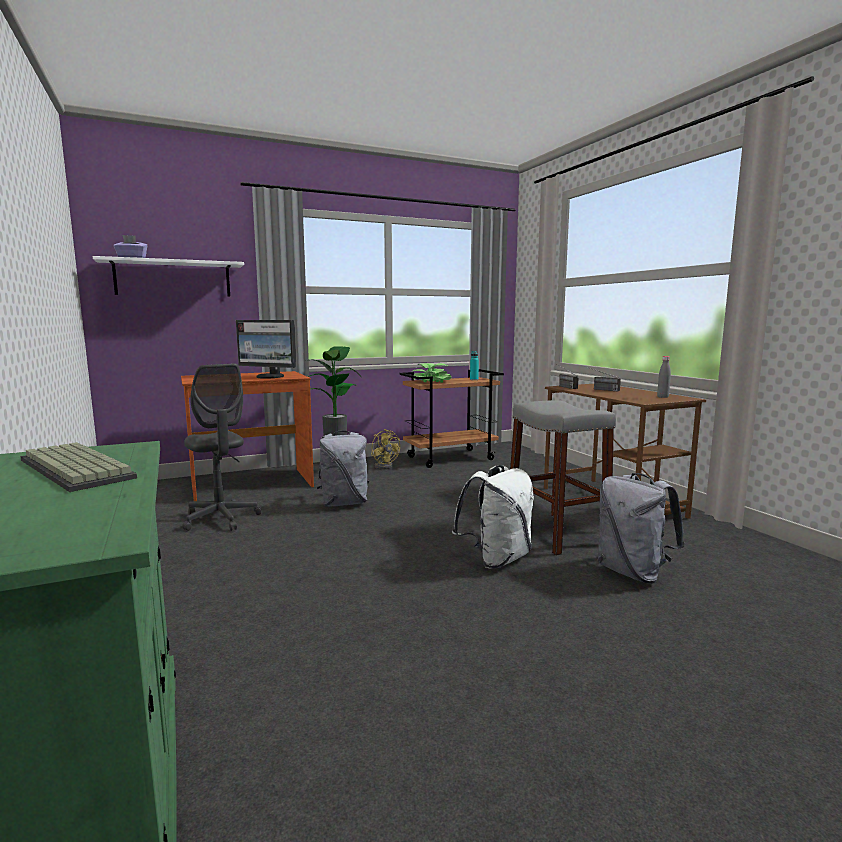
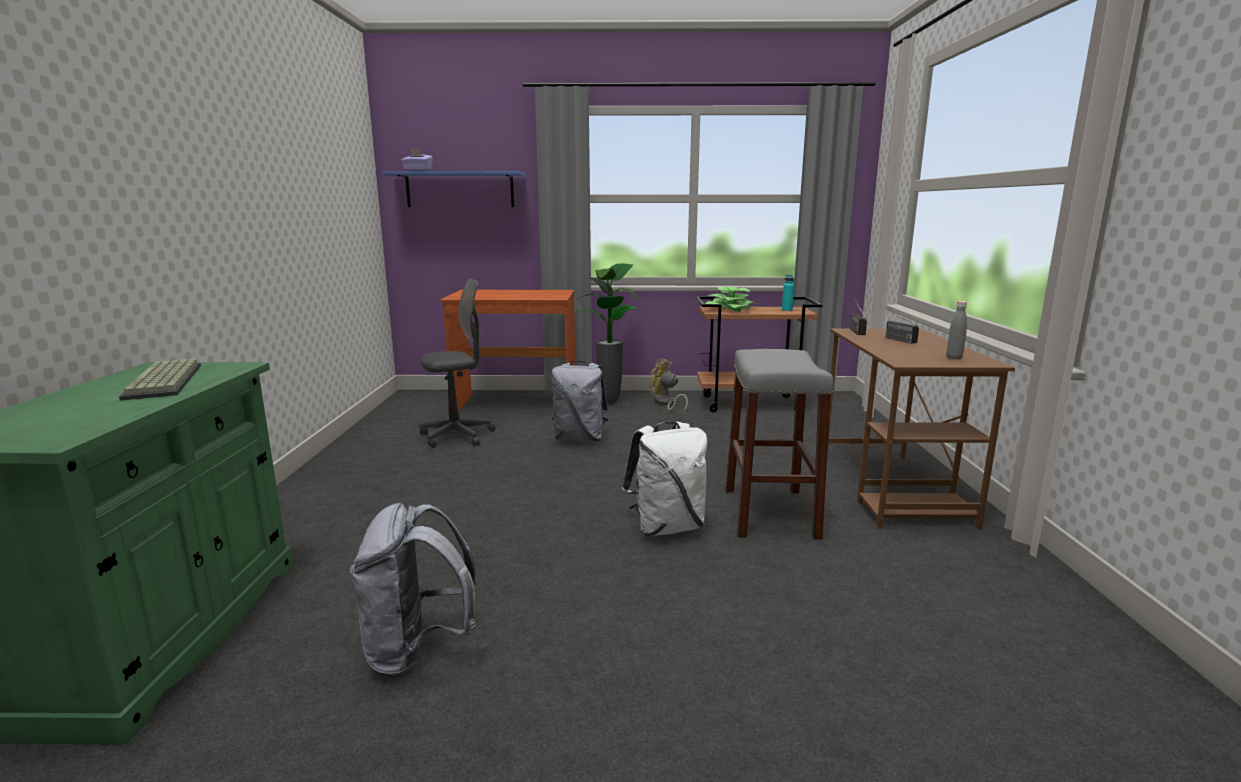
camera: 25 degrees right, 5 degrees up
(173, 278) = (460, 190): white shelf -> blue shelf
(221, 518) = (457, 436): grey office chair -> grey office chair turned 105 degrees counterclockwise
(270, 377) = (531, 296): monitor -> none
(384, 466) = (666, 403): yellow fan -> yellow fan turned 135 degrees clockwise
(633, 572) = (808, 577): grey backpack -> grey backpack (418, 651)

